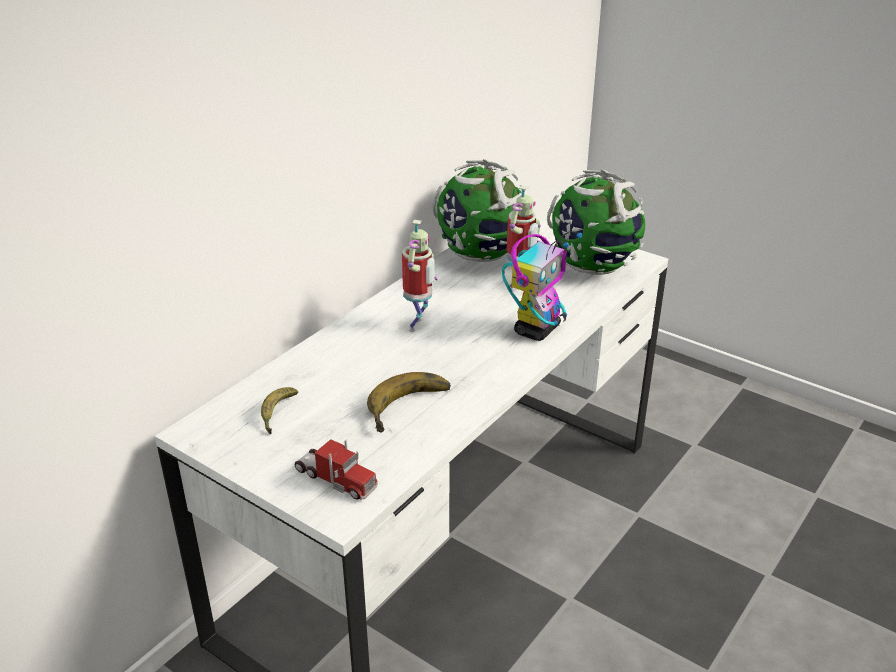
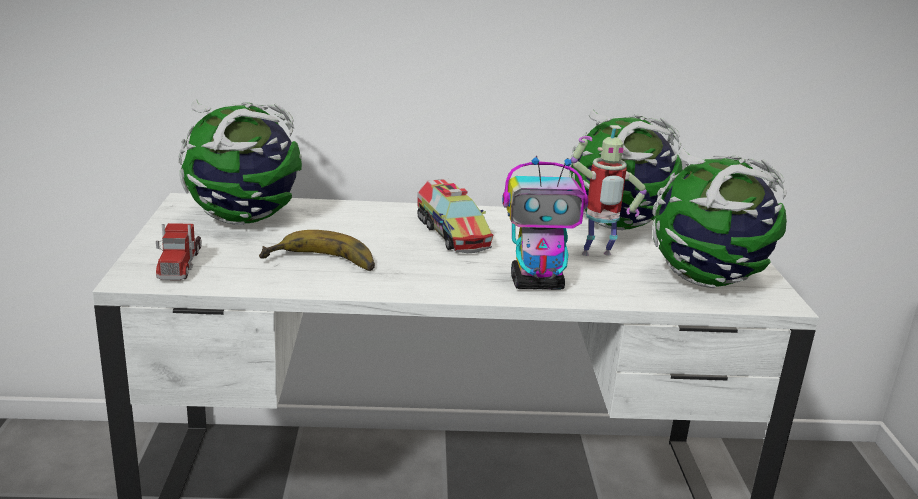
camera: 50 degrees right, 10 degrees down
(277, 414) = (245, 219): banana -> globe
(419, 326) = (452, 233): toy robot -> toy truck

